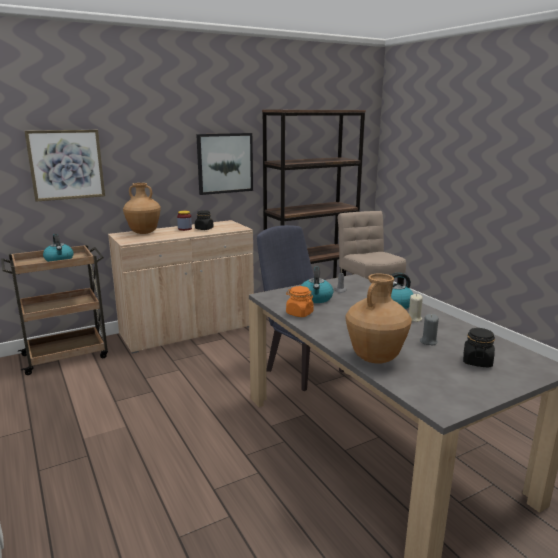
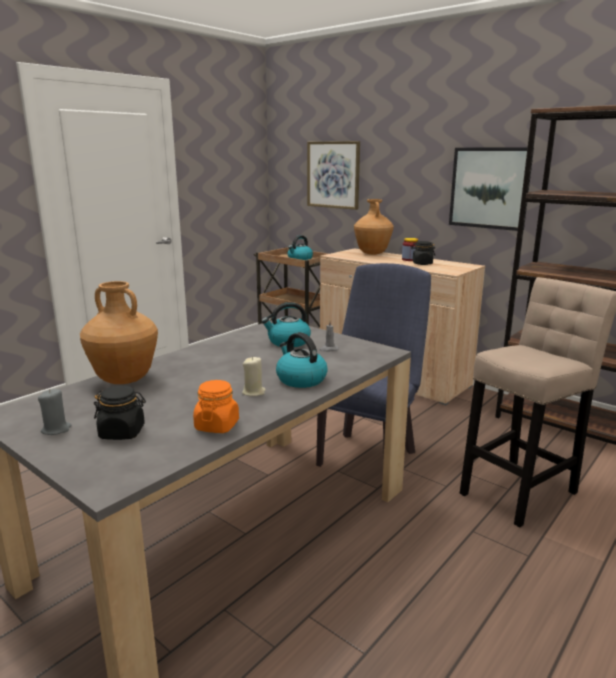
camera: 70 degrees right, 0 degrees up
(299, 313) = (235, 340): orange jar -> orange jar (217, 425)
(428, 341) = (179, 403): grey candle -> grey candle (56, 429)

